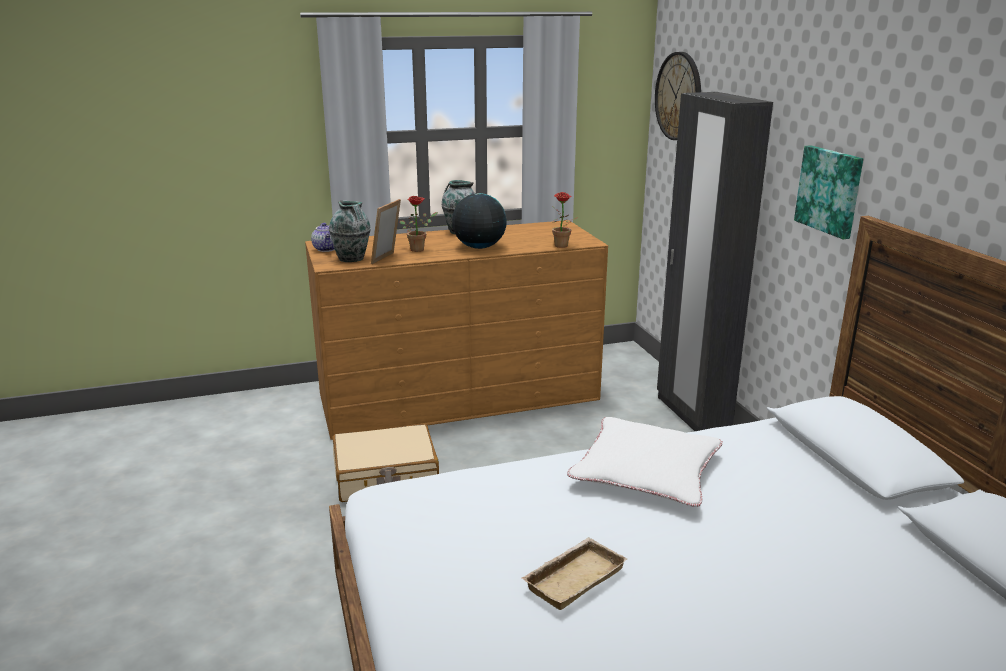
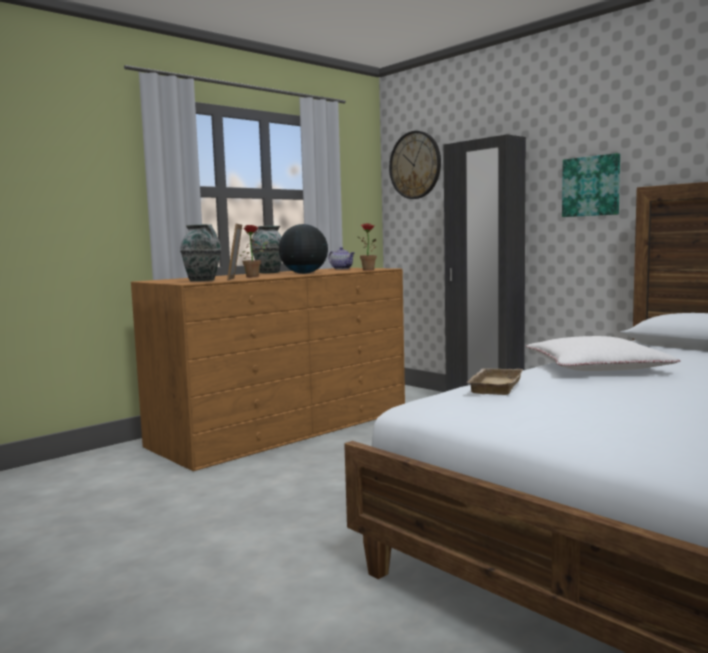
camera: 25 degrees left, 15 degrees down
(327, 249) = (164, 281): teapot -> teapot (342, 269)
(386, 477) = (282, 482): beige suitcase -> none
(573, 577) = (663, 406): beige tray -> beige tray (493, 386)

